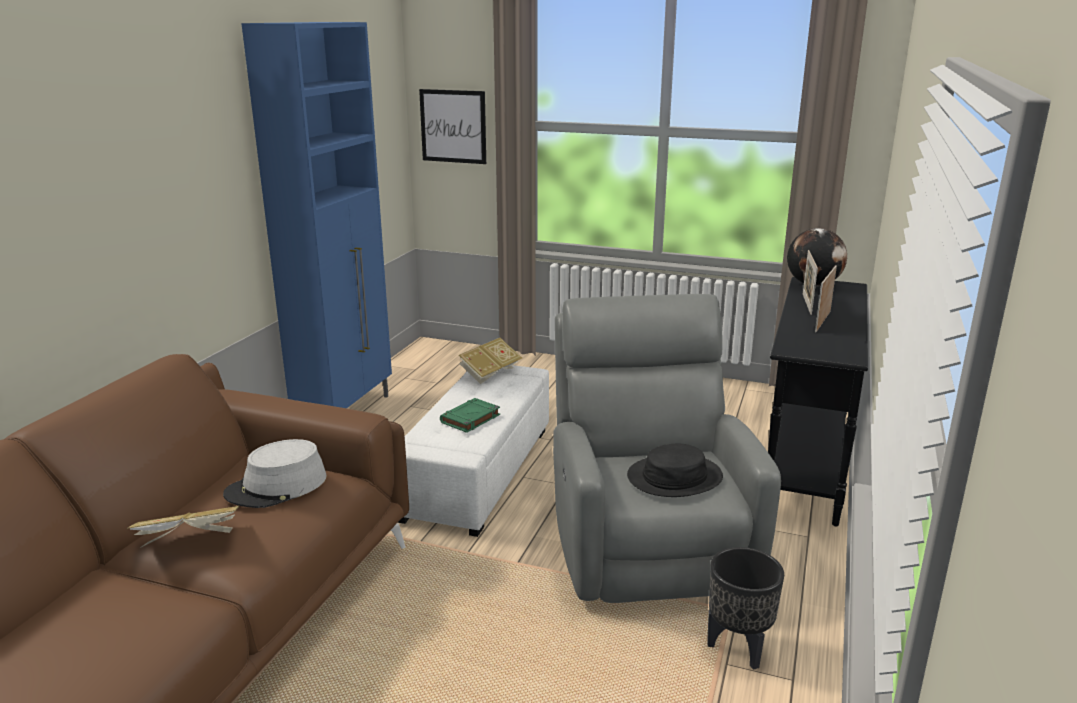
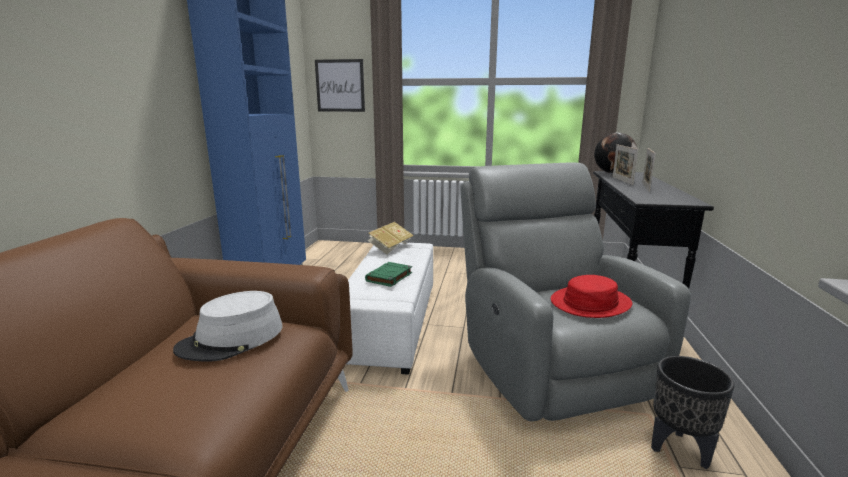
camera: 10 degrees left, 5 degrees down
(190, 543) = (133, 409): book -> none
(674, 477) = (590, 303): black hat -> red hat

